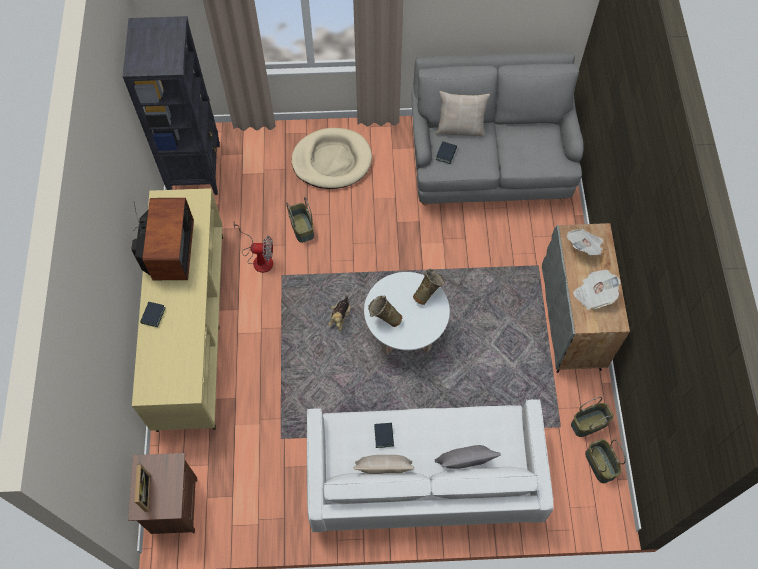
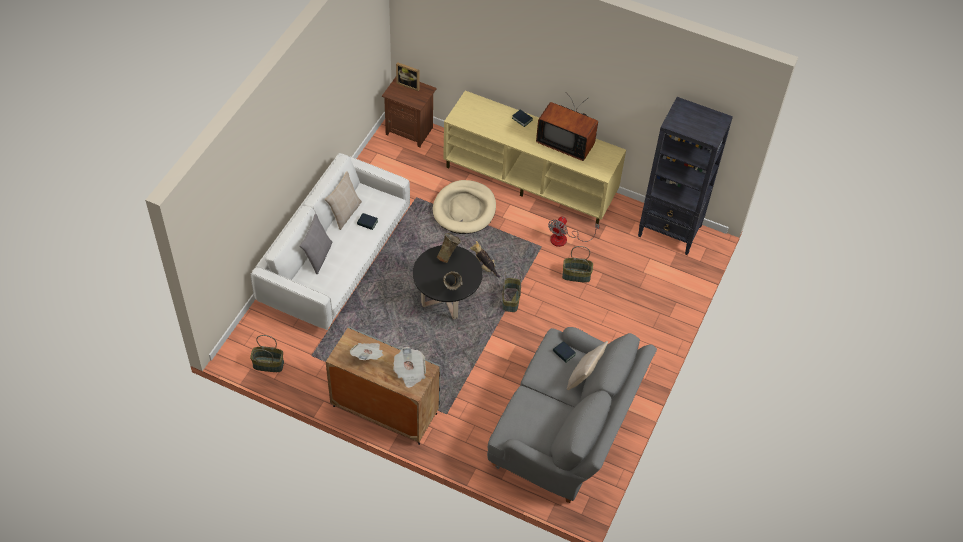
camera: 115 degrees right, 10 degrees down
(332, 161) = (630, 321): beige dog bed -> beige dog bed (464, 209)
(405, 332) = (447, 299): white coffee table -> black coffee table
(589, 423) = (301, 375): basket -> basket (511, 300)

